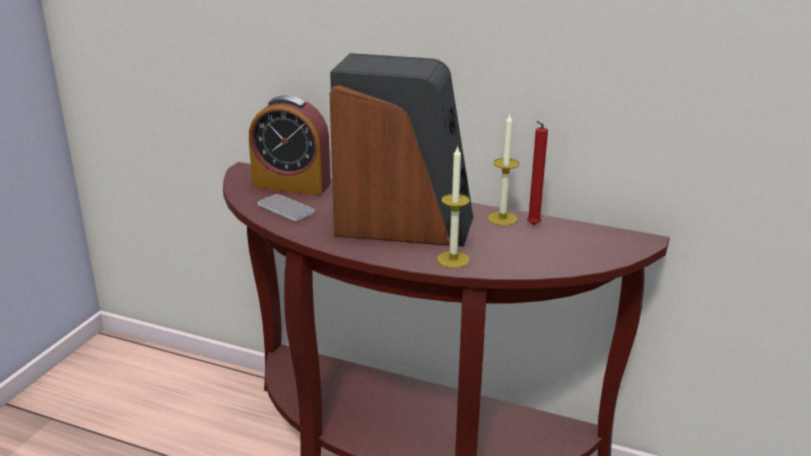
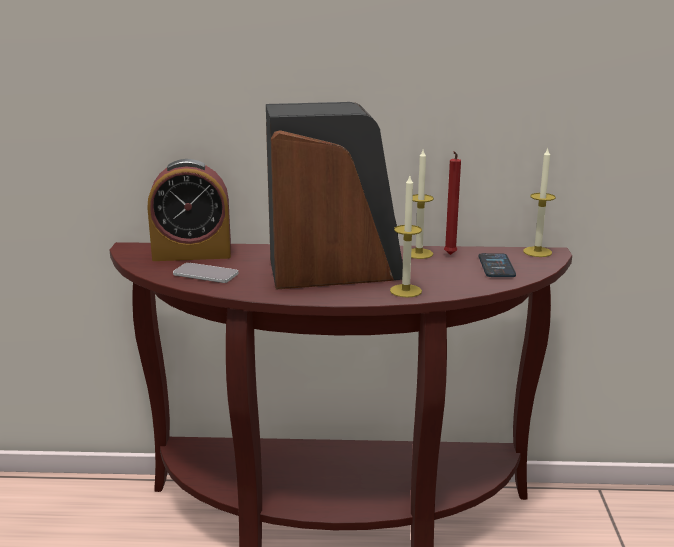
camera: 20 degrees left, 5 degrees down
(569, 247) = (496, 266): none -> phone
(629, 237) = (537, 252): none -> candle

